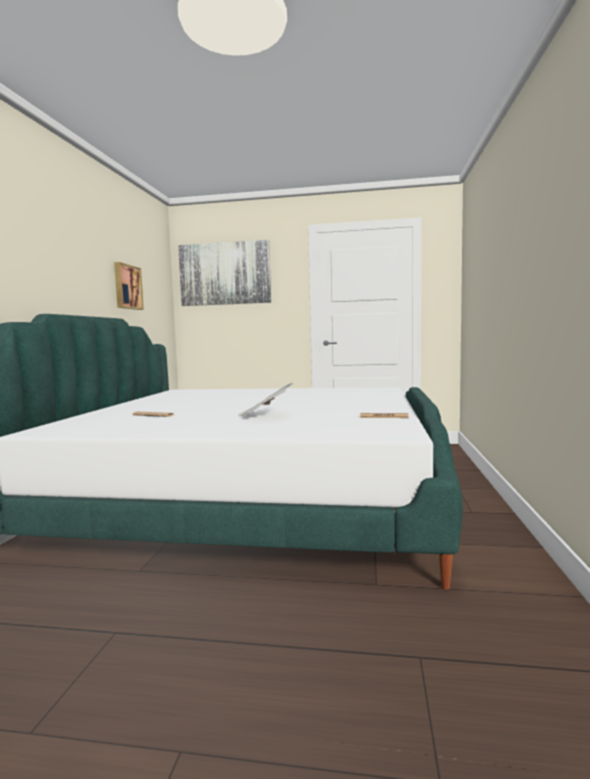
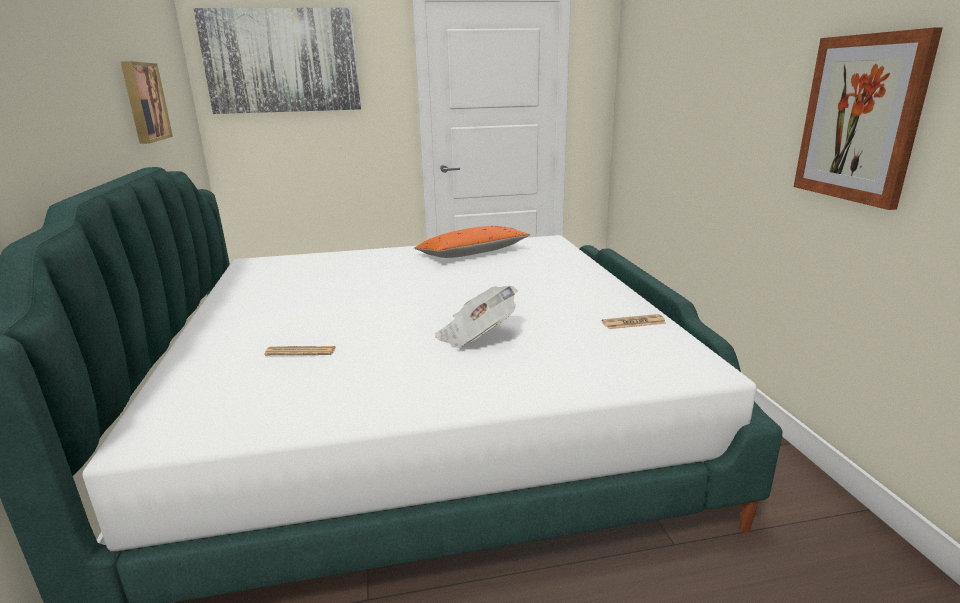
camera: 20 degrees left, 15 degrees up
(319, 391) = (472, 253): none -> orange pillow
(552, 253) = (860, 119): none -> picture

